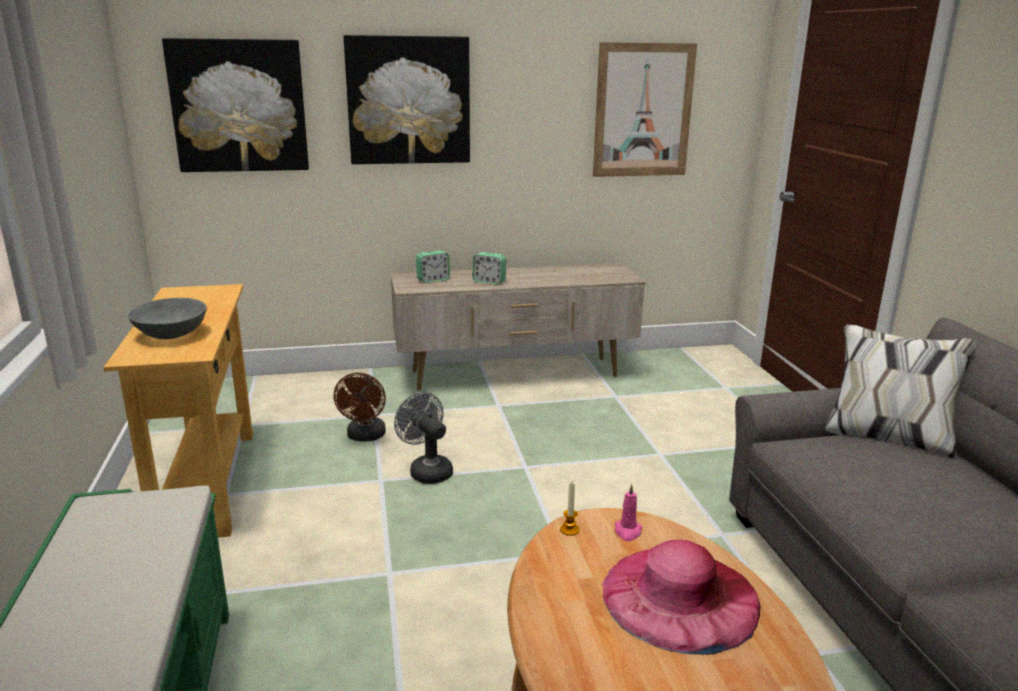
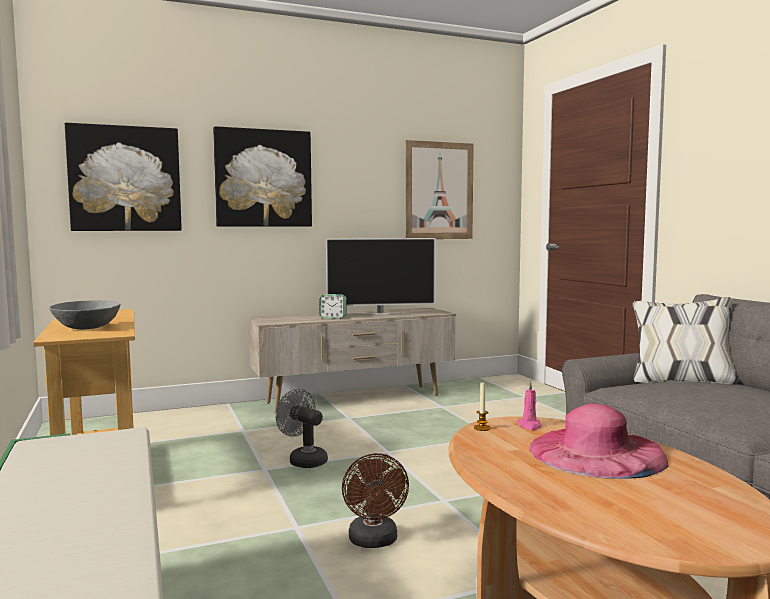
camera: 10 degrees left, 15 degrees down
(365, 437) = (239, 444): brown fan -> brown fan (374, 542)
(433, 280) = (286, 318): alarm clock -> none
(551, 276) = (380, 314): none -> television

